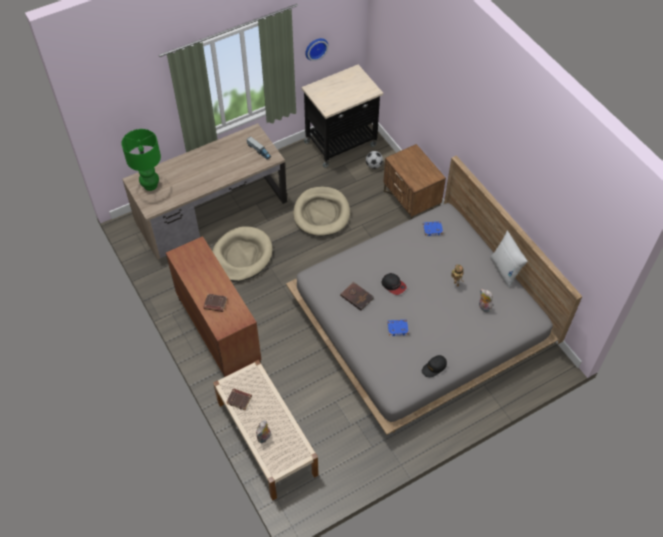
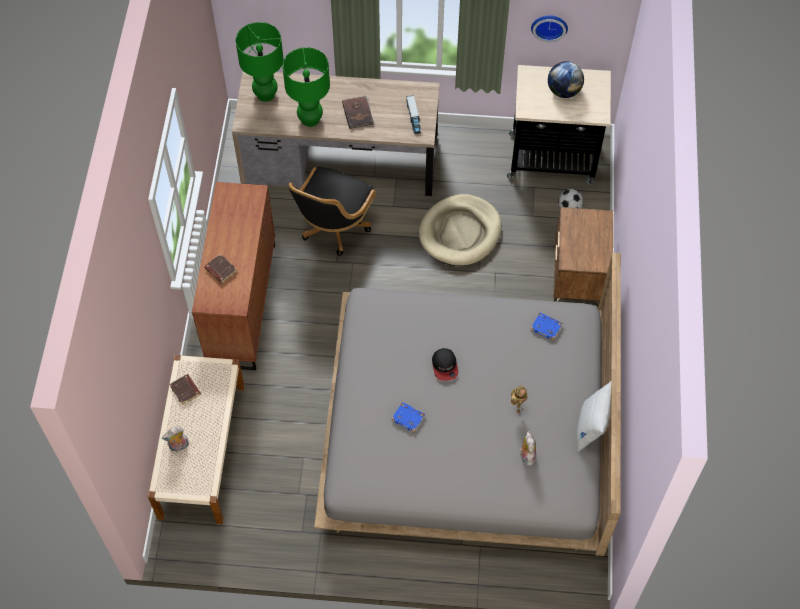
camera: 35 degrees right, 5 degrees up
(193, 185) = (310, 120): none -> green table lamp
(241, 256) = (332, 231): beige dog bed -> black office chair
(341, 88) = (563, 91): none -> globe
(357, 296) = (394, 354): brown book -> brown book (358, 113)
(434, 367) = (411, 487): black cap -> none

